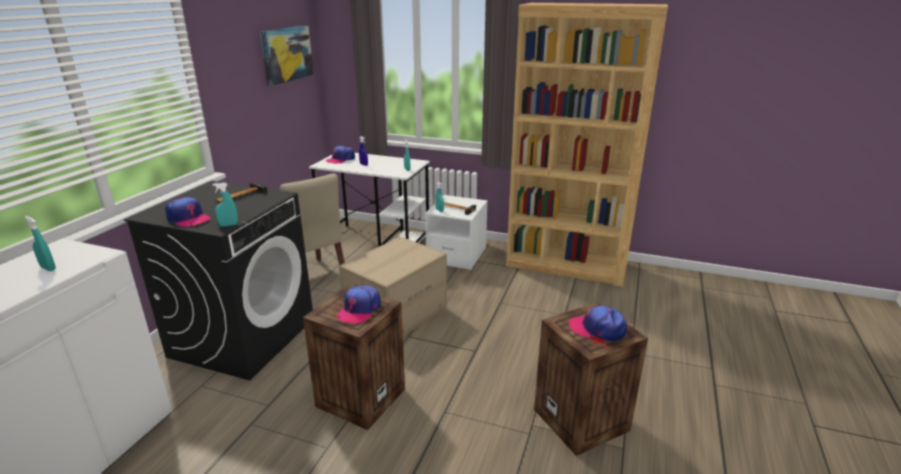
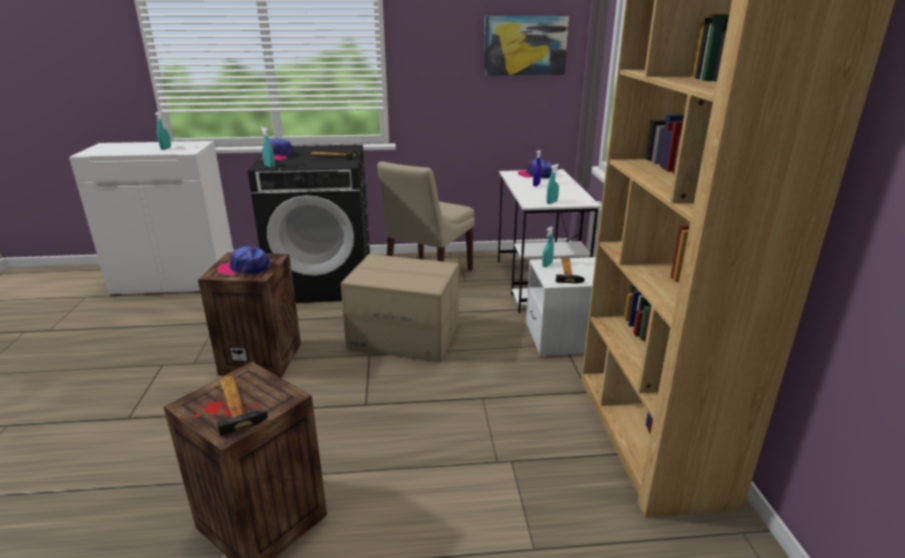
camera: 65 degrees right, 0 degrees up
(597, 329) = (237, 404): cap -> hammer

